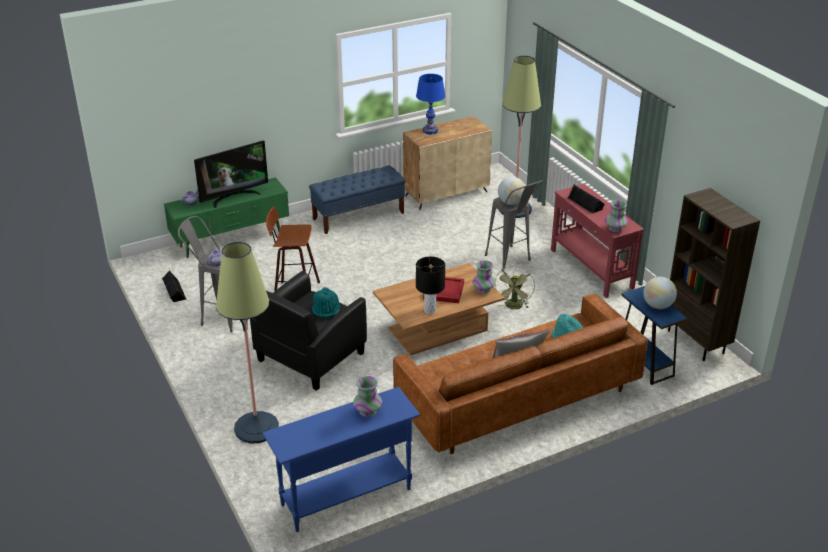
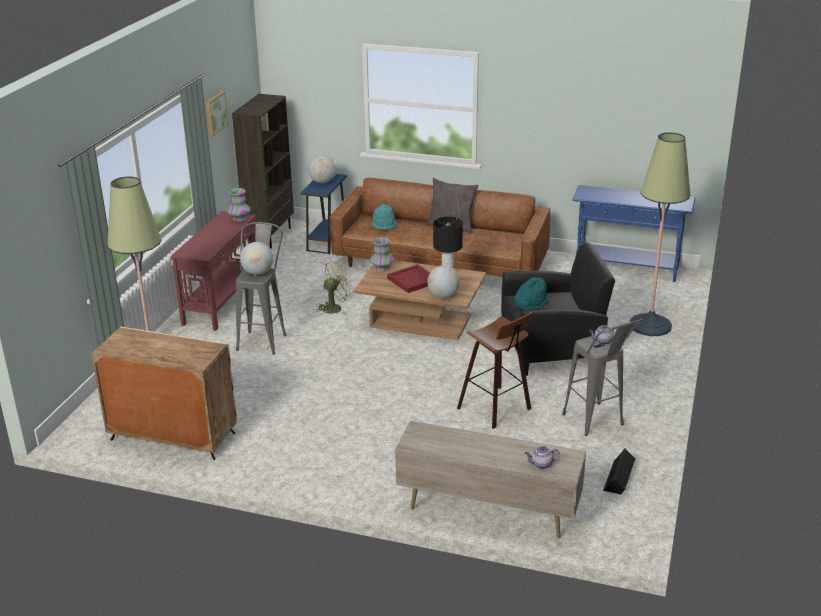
camera: 135 degrees left, 5 degrees down
(231, 240) = (488, 512): green tv stand -> beige tv stand
(233, 197) = (481, 445): television -> none
(358, 216) = (305, 462): blue bench -> none
(367, 411) = (610, 196): vase -> none
(401, 289) = (443, 296): none -> globe
(430, 131) = (175, 357): blue table lamp -> none
(586, 203) = (210, 242): black speaker -> none
(697, 167) = (215, 113): none -> picture

